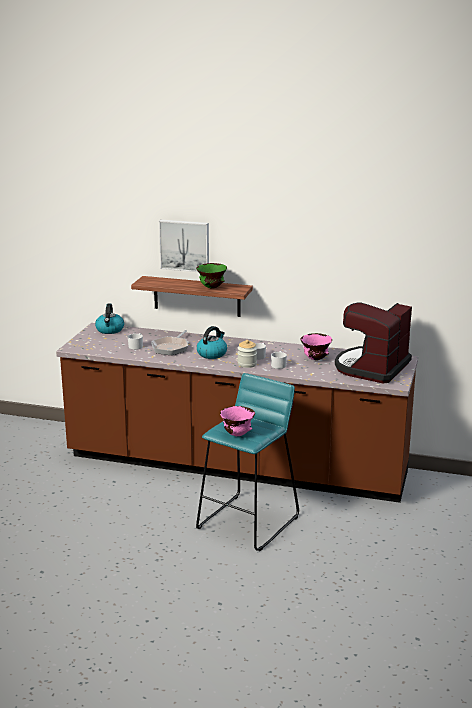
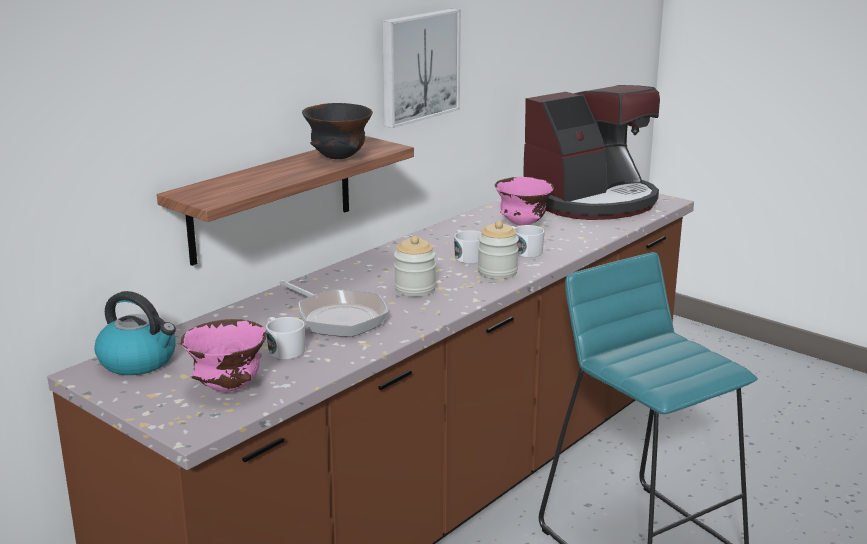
camera: 65 degrees left, 0 degrees up
(185, 245) = (243, 84): picture -> picture (417, 66)
(212, 288) = (339, 158): green bowl -> black bowl
(212, 354) = (415, 289): kettle -> jar
(237, 434) = (691, 372): pink bowl -> pink bowl (227, 388)
(371, 368) = (591, 201): coffee machine -> coffee machine turned 90 degrees counterclockwise

